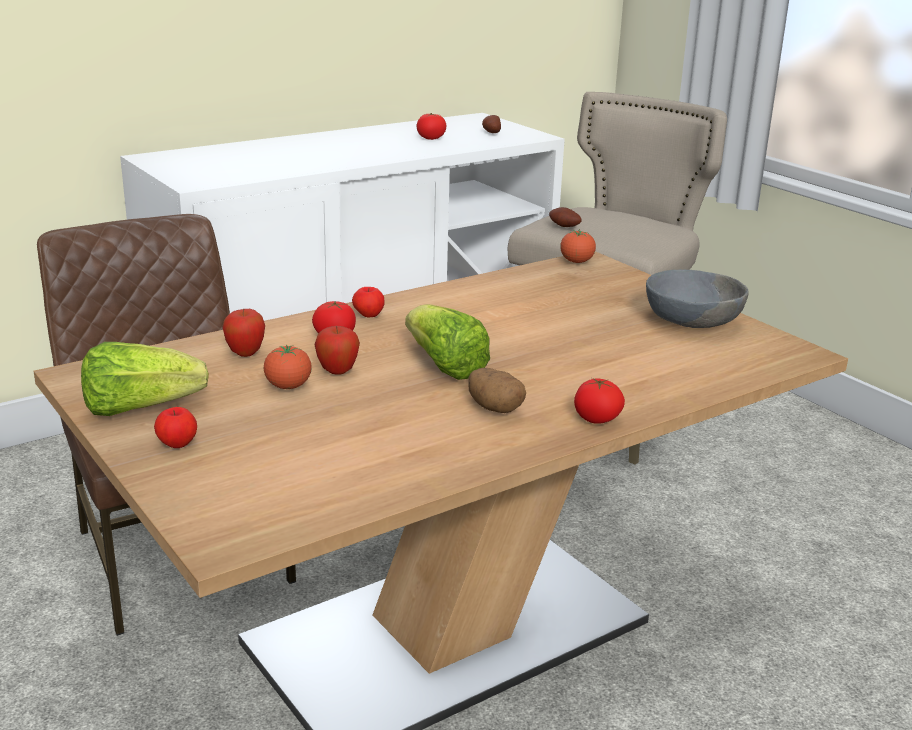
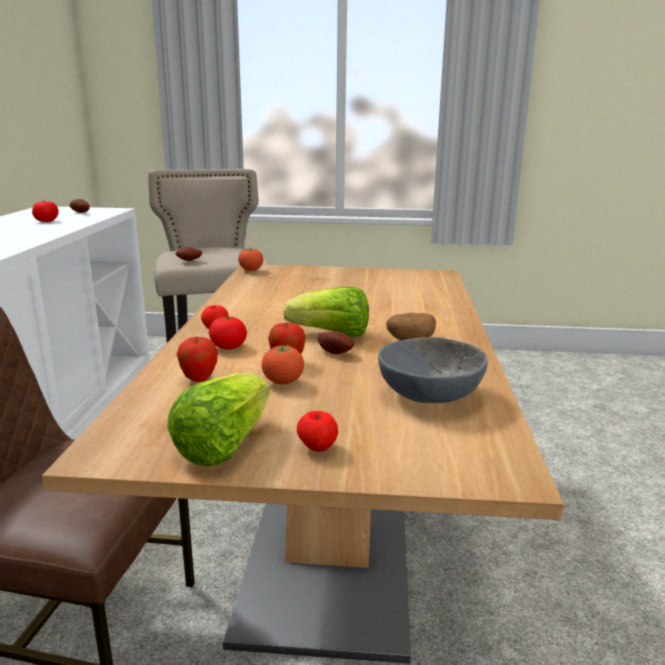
camera: 50 degrees left, 5 degrees down
(397, 384) = (336, 352): none -> potato
(597, 419) = (457, 325): tomato -> none
(691, 321) = (372, 276): grey bowl -> grey bowl (429, 394)

